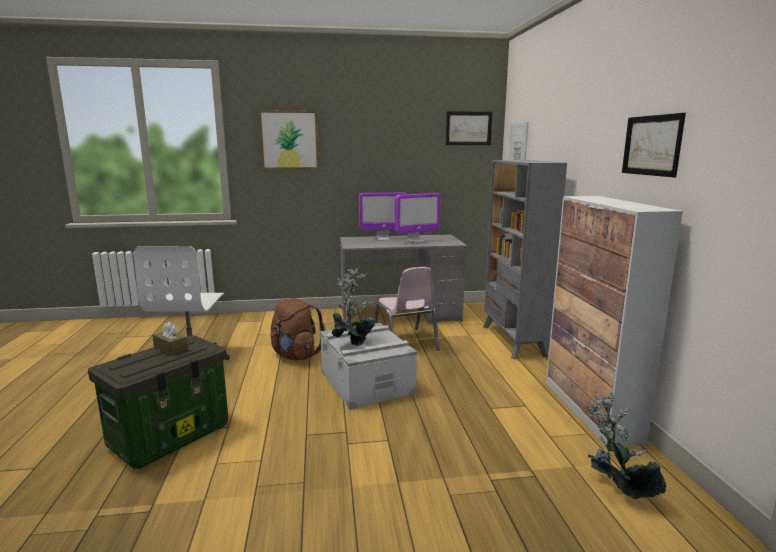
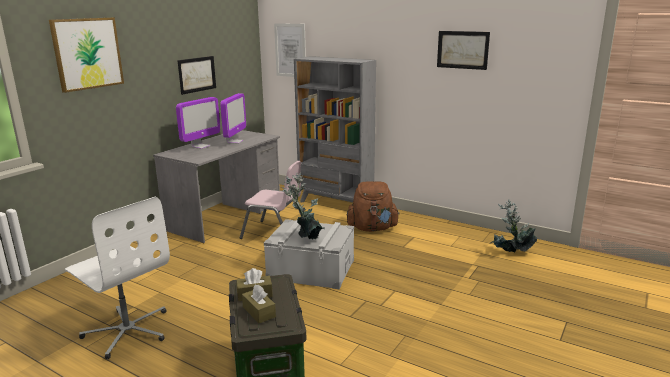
camera: 50 degrees left, 5 degrees up
(139, 360) = (259, 312): none -> brown tissue box
(295, 356) = (217, 280): brown backpack -> brown backpack (372, 228)
(468, 128) = (237, 28): picture -> picture (197, 74)
(590, 410) = (441, 225): cabinet -> none

